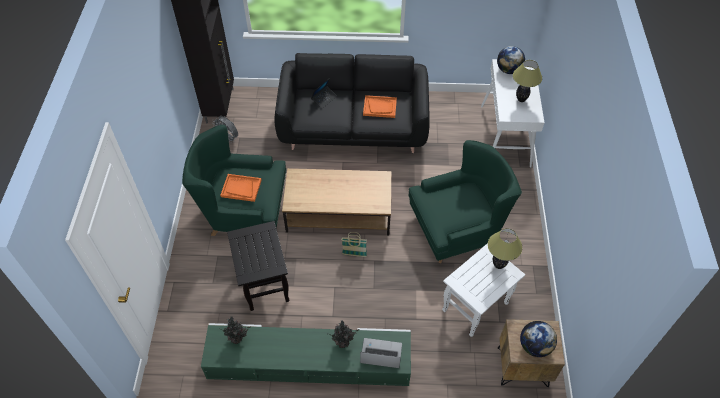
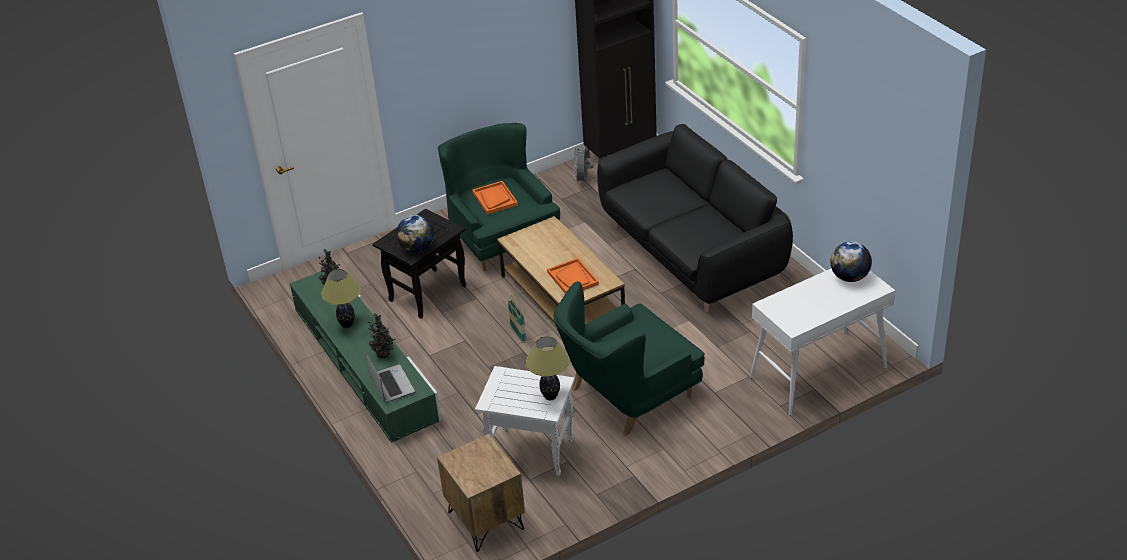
camera: 60 degrees right, 15 degrees down
(324, 99) = (668, 188): laptop -> none
(380, 107) = (700, 229): orange tray -> orange tray (573, 278)
(457, 229) = (628, 394): green armchair -> green armchair turned 105 degrees clockwise
(521, 99) = (809, 306): table lamp -> table lamp (347, 325)
(534, 346) = (471, 467): globe -> globe (417, 248)

